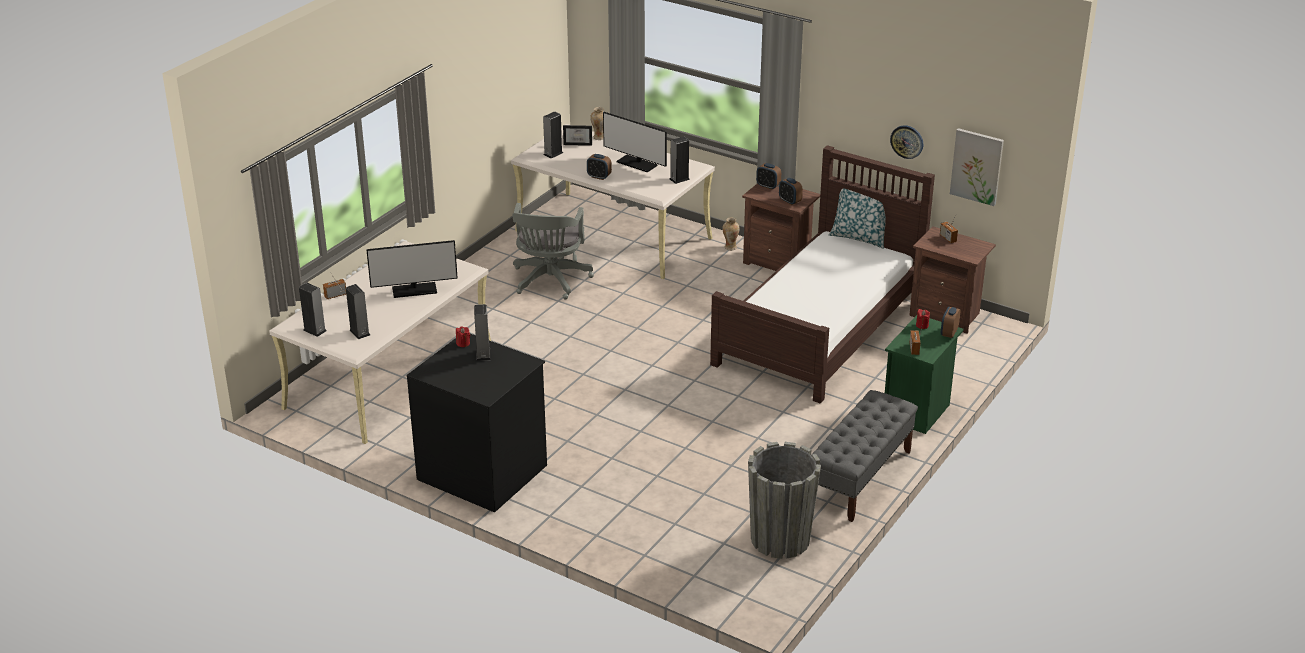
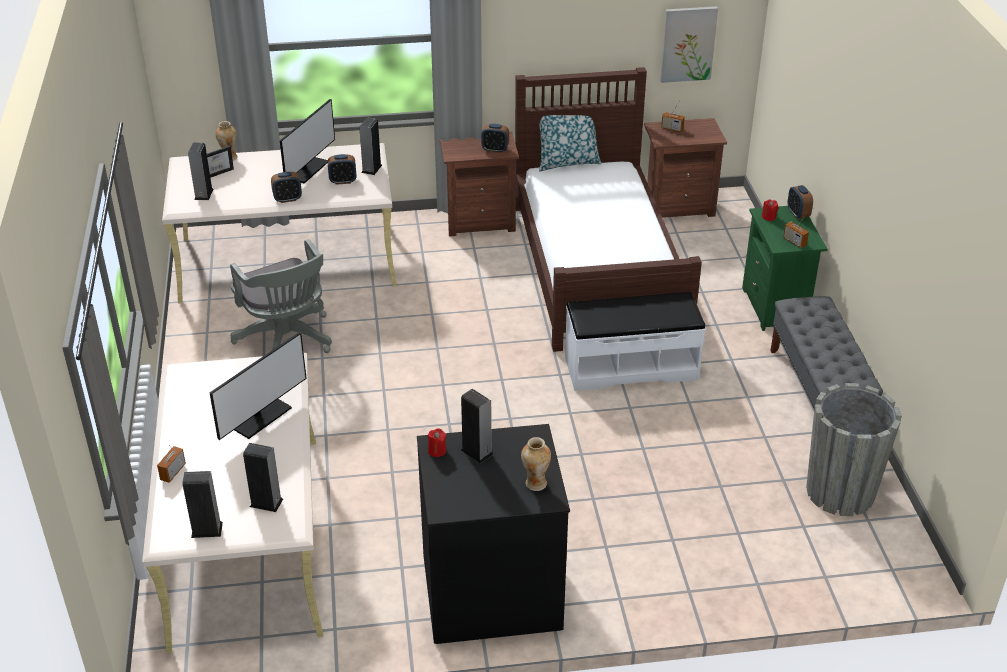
camera: 40 degrees left, 5 degrees up
(637, 164) = (307, 170): monitor -> monitor turned 60 degrees counterclockwise
(730, 247) = (417, 226): vase -> vase (535, 483)
(749, 399) = (630, 367): none -> white bench
(768, 186) = (455, 143): alarm clock -> alarm clock (343, 181)
(907, 141) = (607, 42): wall clock -> none

